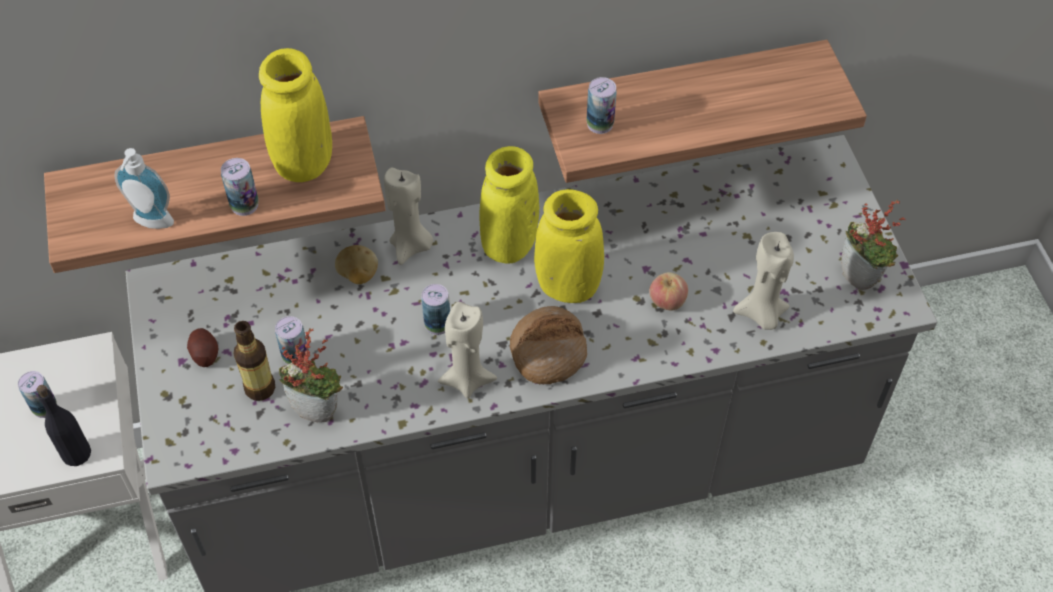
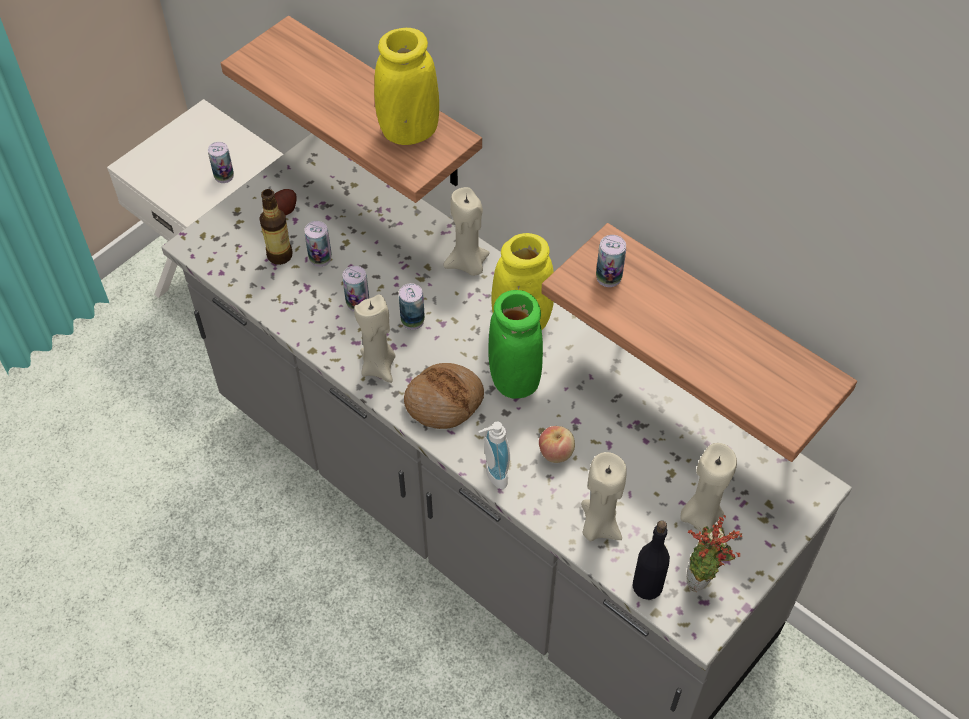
camera: 55 degrees right, 0 degrees up
(76, 453) = (203, 213): black bottle -> black bottle (647, 585)
(151, 224) = (290, 89): soap dispenser -> soap dispenser (492, 475)
(244, 205) = (345, 124): can -> can (358, 303)
(319, 409) = (288, 297): potted plant -> none
(358, 275) = (416, 250): potato -> none
(567, 286) = (514, 379): yellow vase -> green vase
(802, 242) = (700, 516): none -> beige candle

